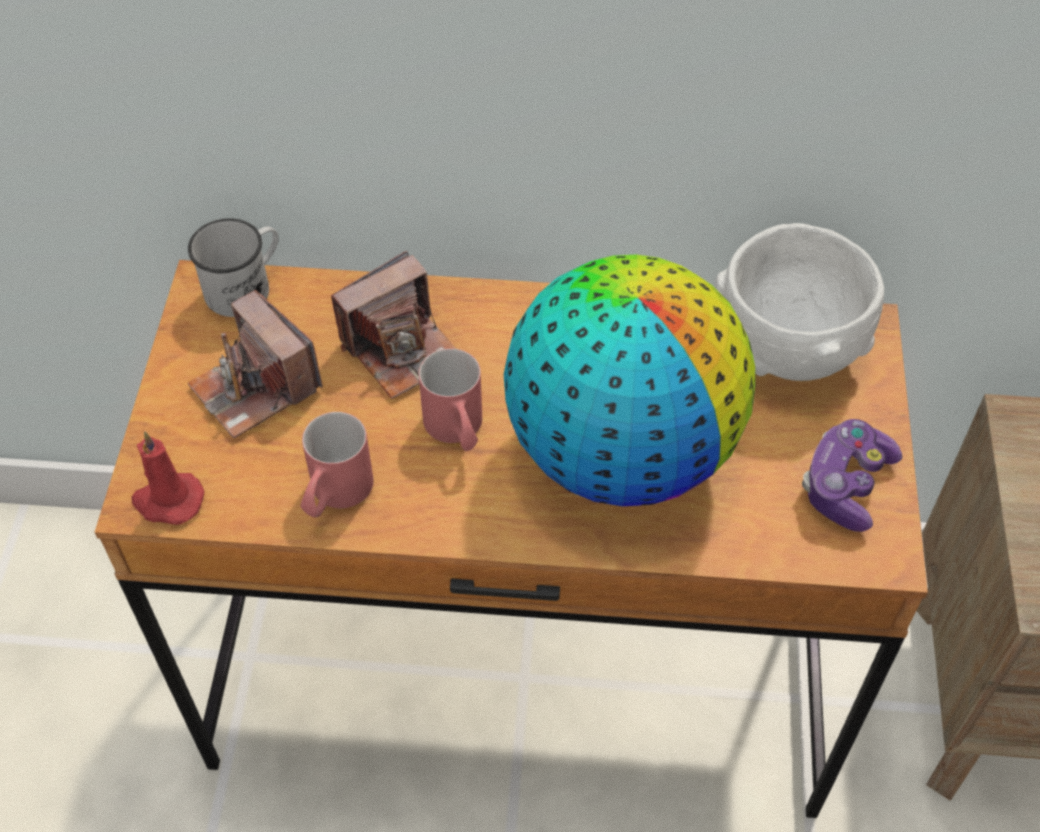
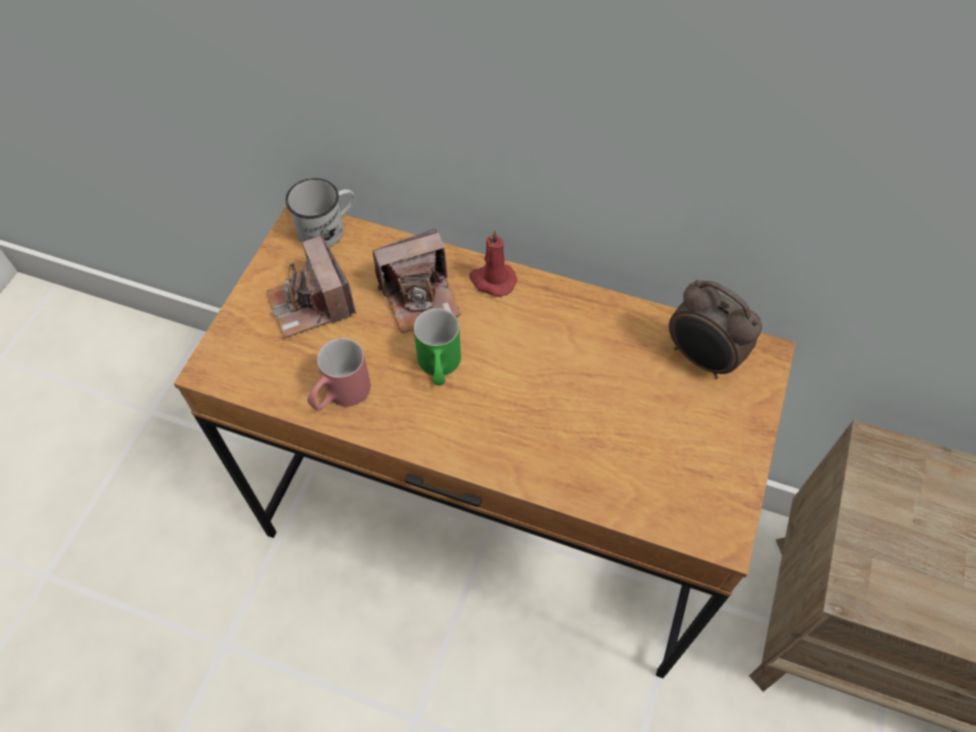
camera: 15 degrees right, 5 degrees up
(167, 501) = (227, 372): red candle -> red candle (492, 280)
(457, 432) = (439, 368): red mug -> green mug
(621, 451) = (551, 409): globe -> none
(789, 349) = (701, 359): white bowl -> alarm clock
(846, 485) = (711, 475): game controller -> none

